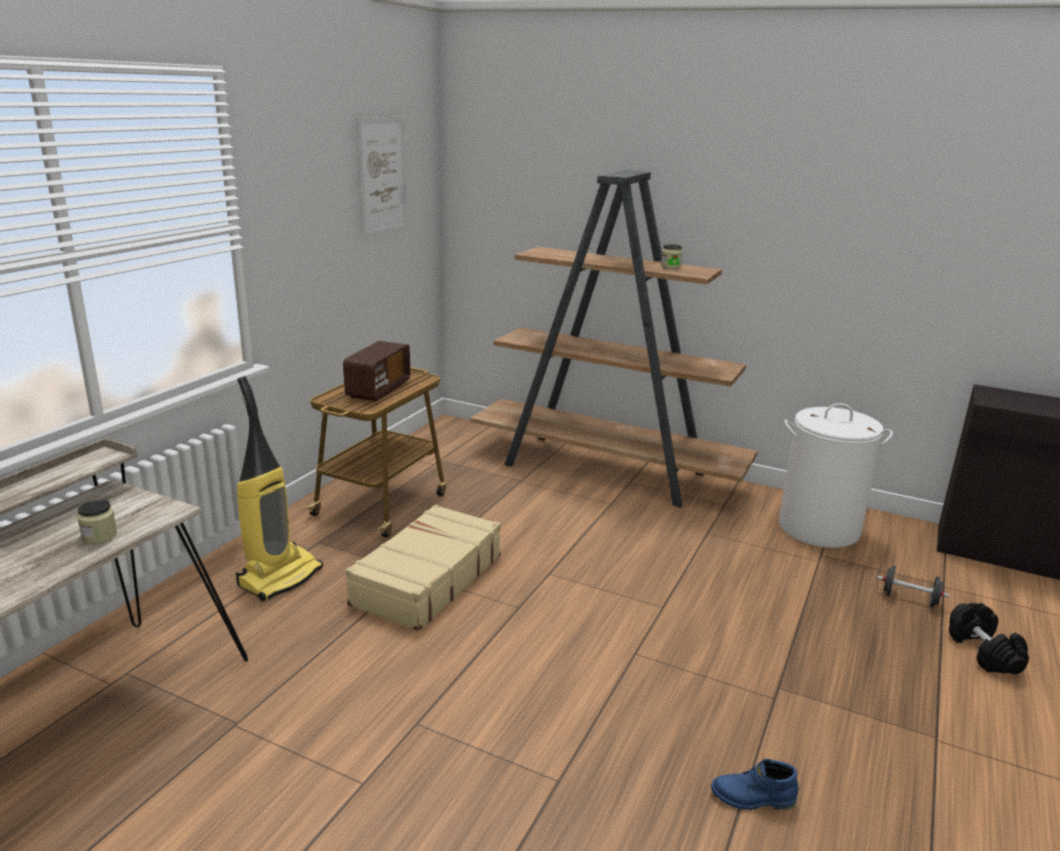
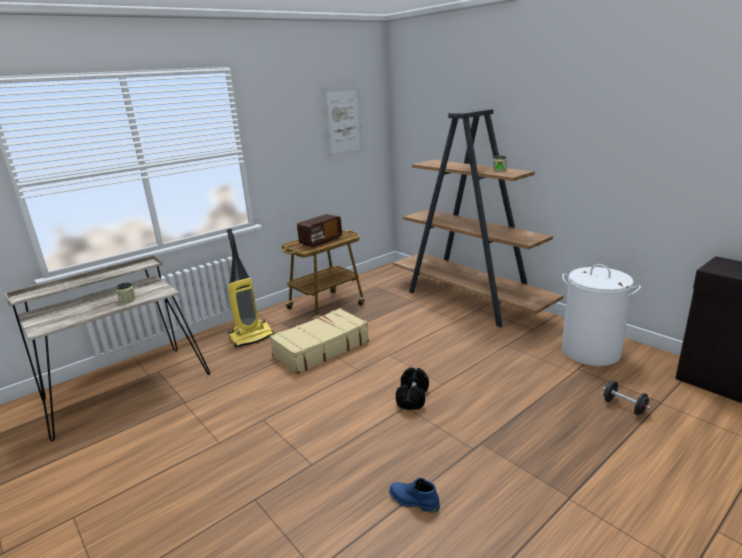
camera: 25 degrees right, 0 degrees up
(984, 652) = (656, 452): black dumbbell -> black dumbbell (413, 397)

